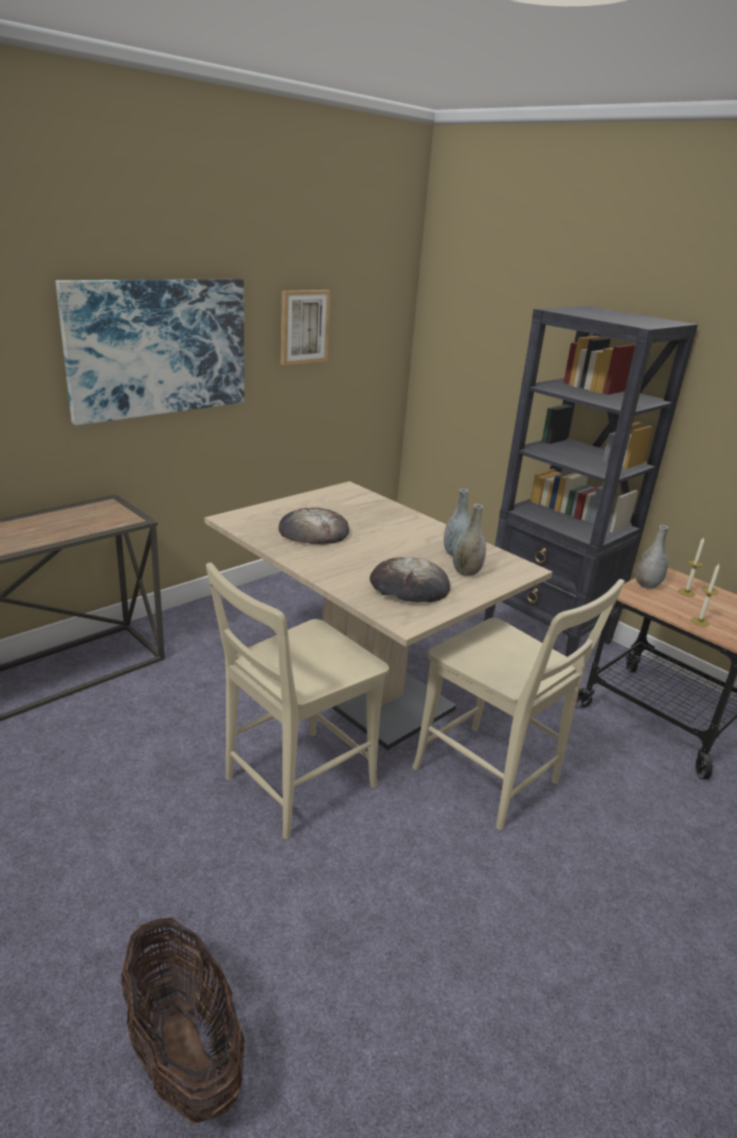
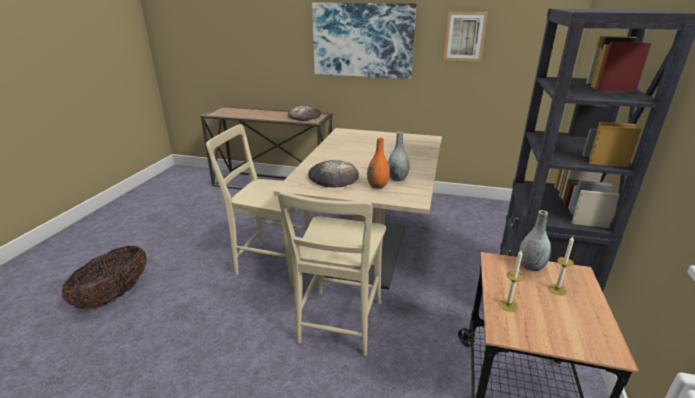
camera: 60 degrees right, 0 degrees up
(313, 531) = (360, 146): bread -> bread (304, 116)
(466, 572) = (377, 186): grey vase -> orange vase

